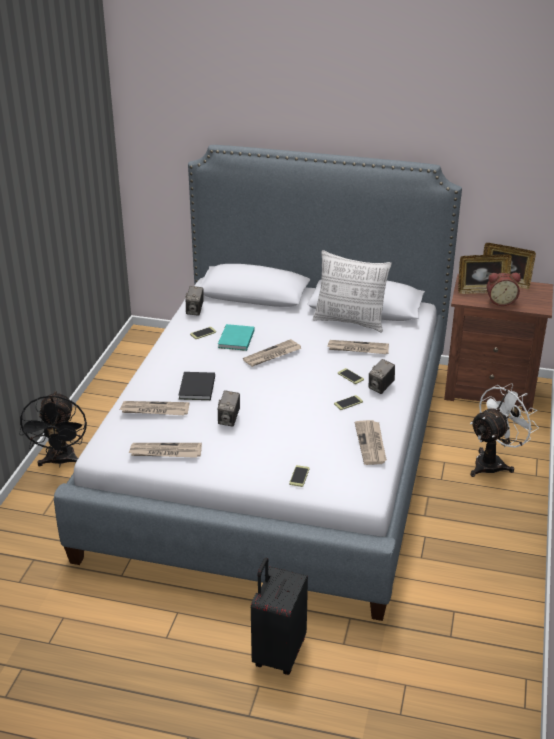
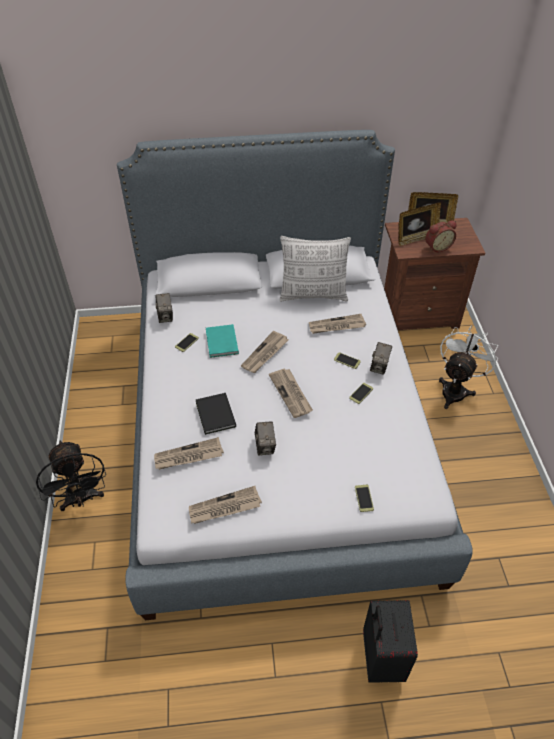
camera: 20 degrees left, 15 degrees up
(371, 444) = (405, 437): newspaper -> newspaper (291, 394)

